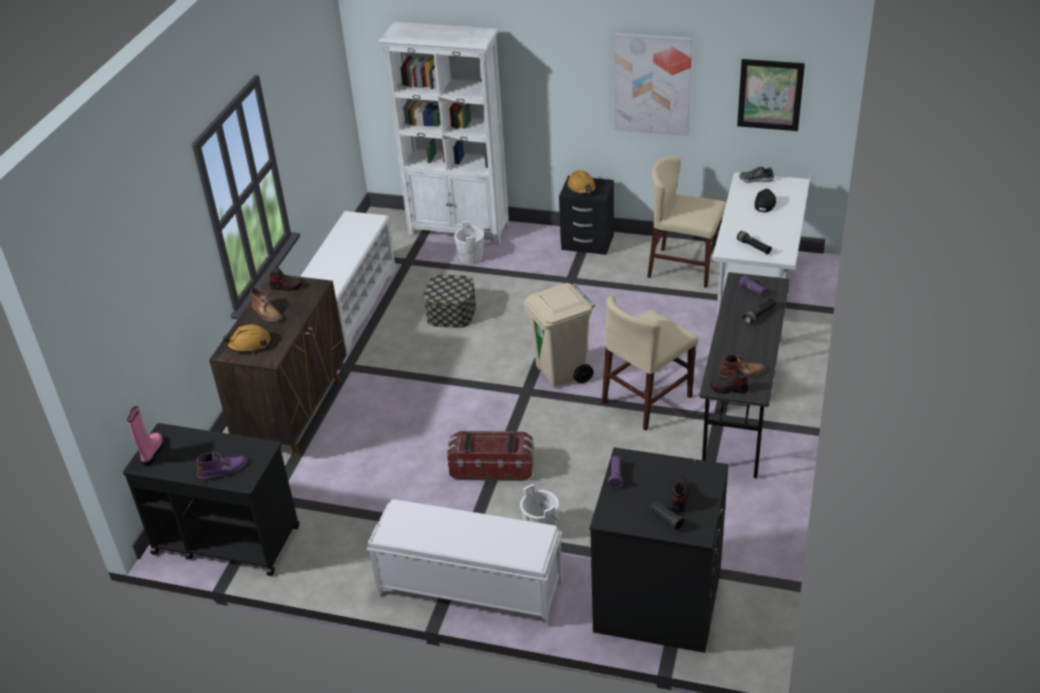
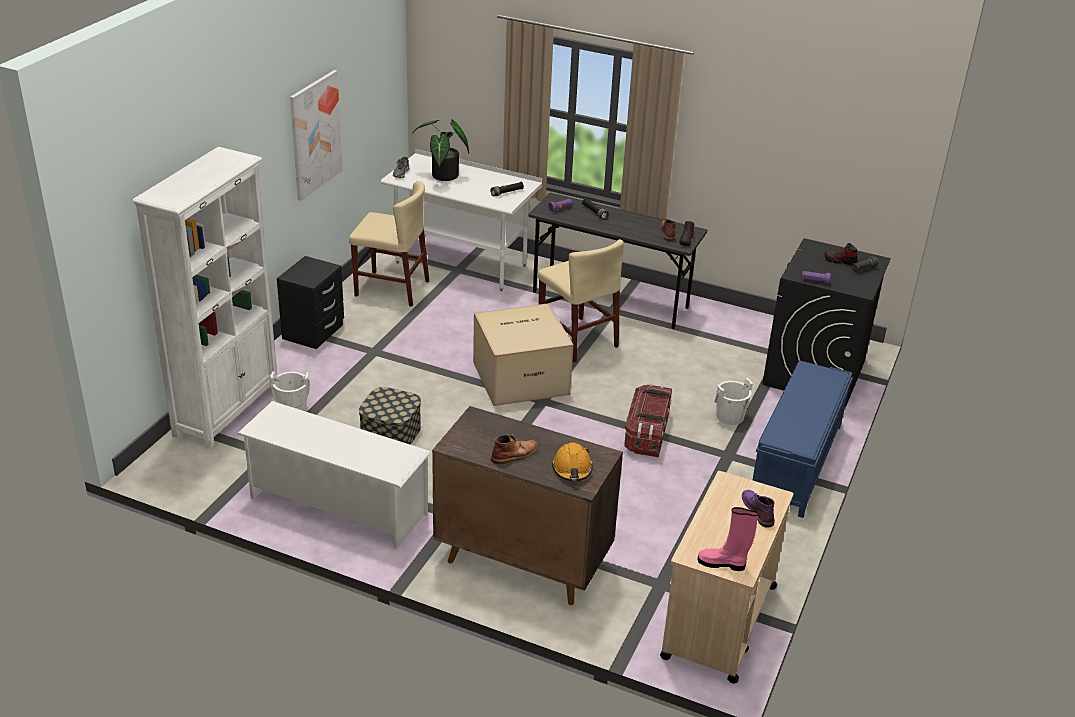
camera: 85 degrees left, 5 degrees down
(225, 539) = (718, 622): black cart -> beige cart
(286, 287) = (468, 438): shoe -> none
(468, 587) = (796, 464): white bench -> blue bench
(562, 372) = (521, 377): beige trash can -> cardboard box
(582, 188) = (308, 274): orange hard hat -> none
(684, 268) = (392, 288): beige chair -> beige chair turned 105 degrees counterclockwise
(764, 203) = (443, 176): black cap -> potted plant
(770, 94) = (376, 95): picture -> none

